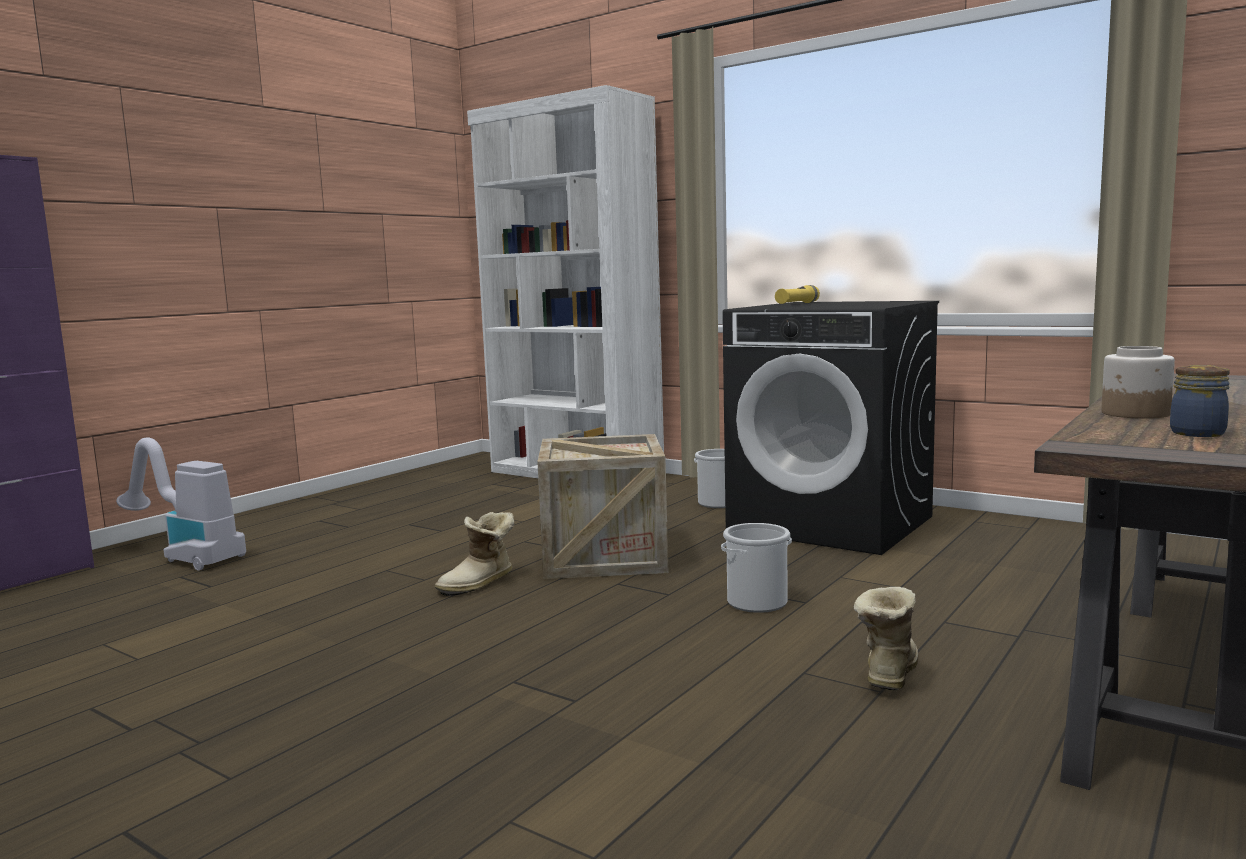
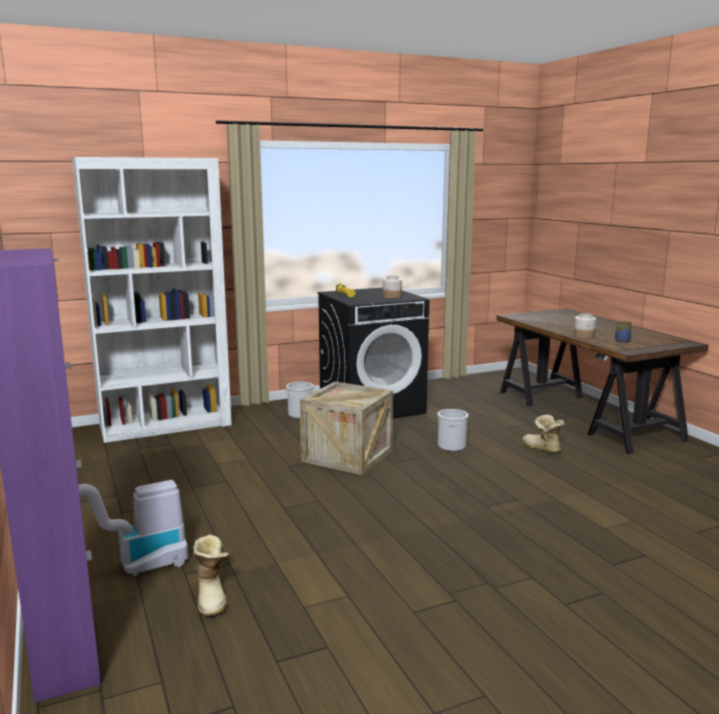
camera: 60 degrees left, 5 degrees up
(480, 584) = (348, 489): boot -> boot (212, 597)
(843, 306) = (392, 297): none -> jar

